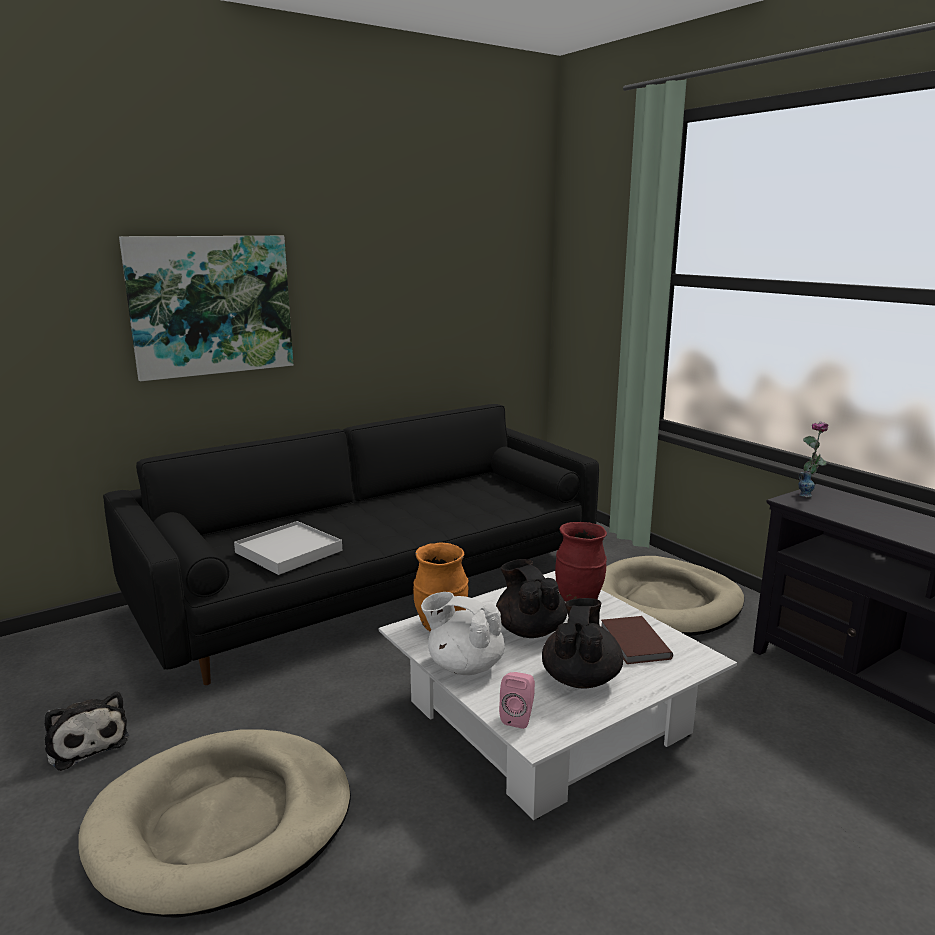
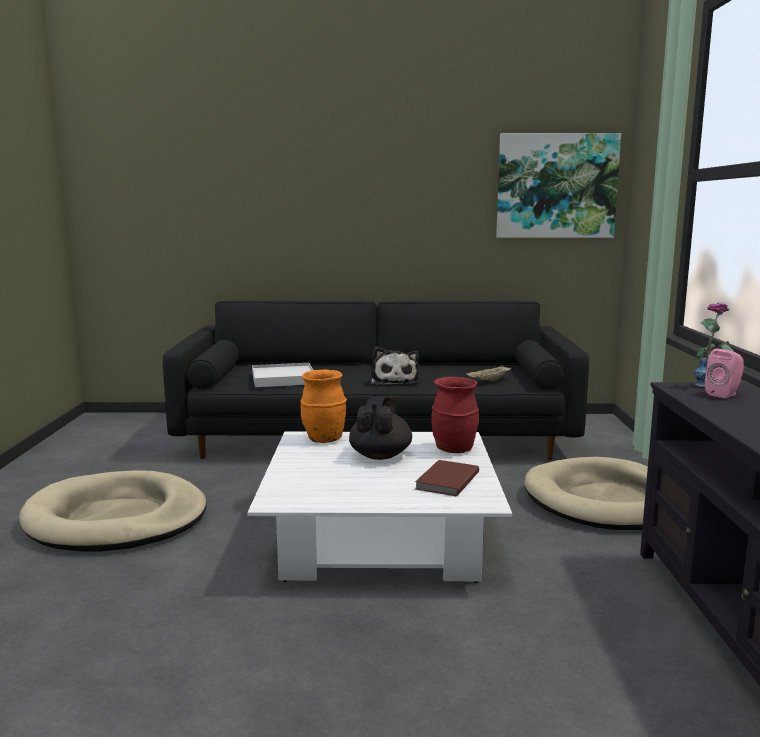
camera: 35 degrees right, 5 degrees down
(86, 742) = (110, 466): plush toy -> plush toy (394, 381)
(211, 305) = (293, 198): picture -> picture (556, 186)
(464, 665) = (299, 460): white teapot -> none
(504, 503) = (489, 381): none -> beige tray
(518, 717) = (282, 491): pink speaker -> pink speaker (724, 394)
(580, 678) = (364, 486): black teapot -> none

